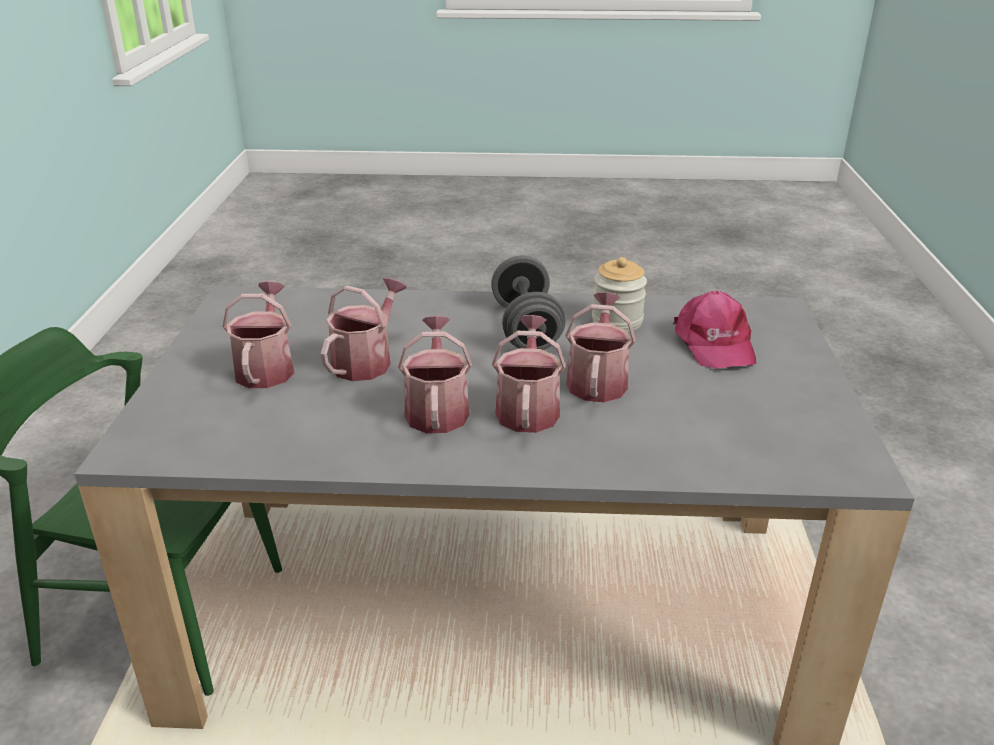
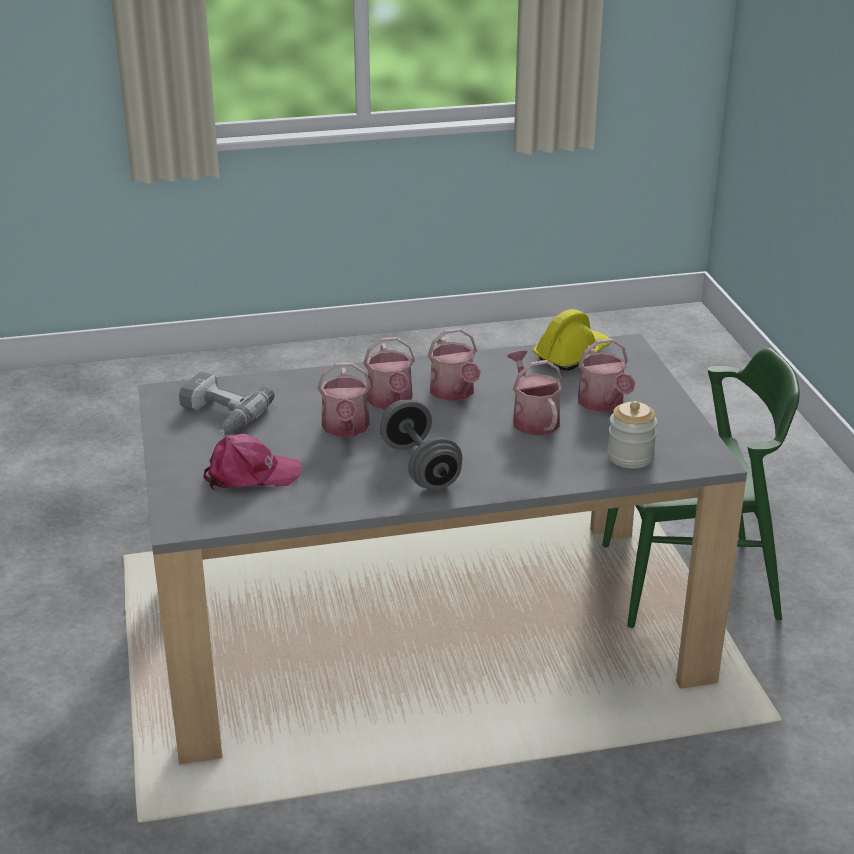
camera: 165 degrees right, 0 degrees up
(224, 446) = (572, 355): none -> yellow hard hat
(366, 361) = (533, 419): watering can -> watering can turned 150 degrees clockwise
(617, 321) = (340, 486): jar -> jar (630, 457)
(714, 343) = (251, 475): pink cap -> pink cap turned 105 degrees clockwise
(767, 422) = (218, 415): none -> power drill

